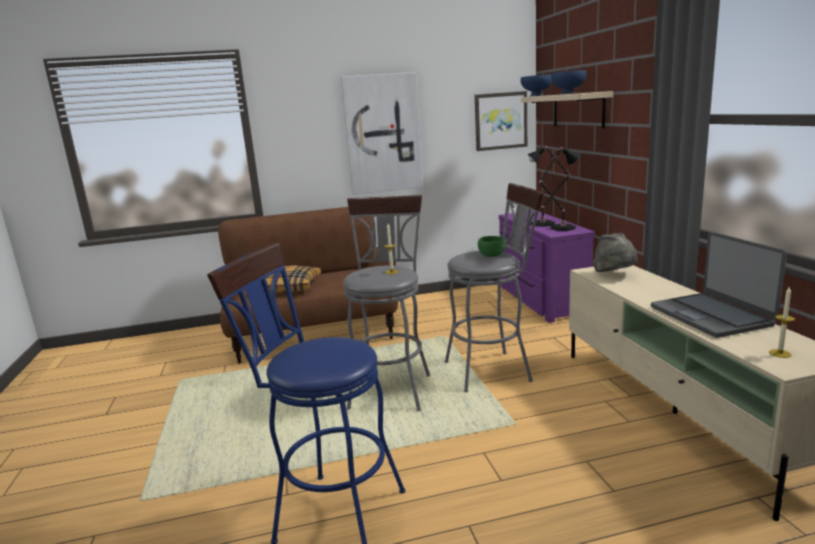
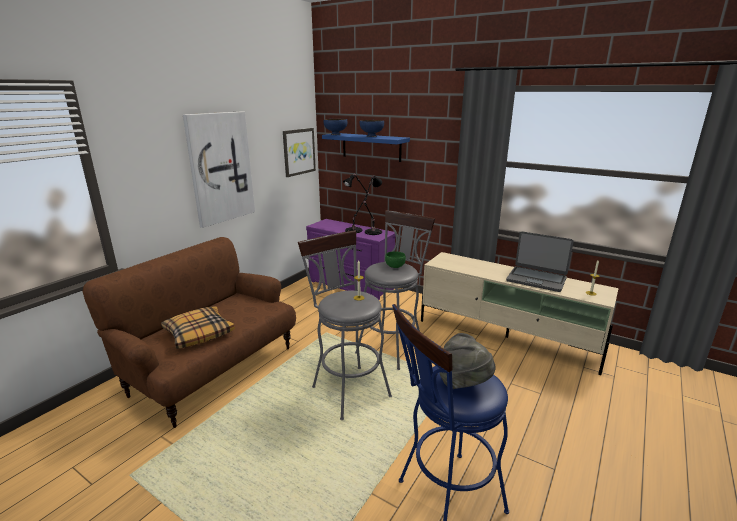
camera: 45 degrees left, 5 degrees up
(578, 110) = (371, 147): beige shelf -> blue shelf
(615, 275) = (454, 263): grey hat -> grey hat (463, 383)

